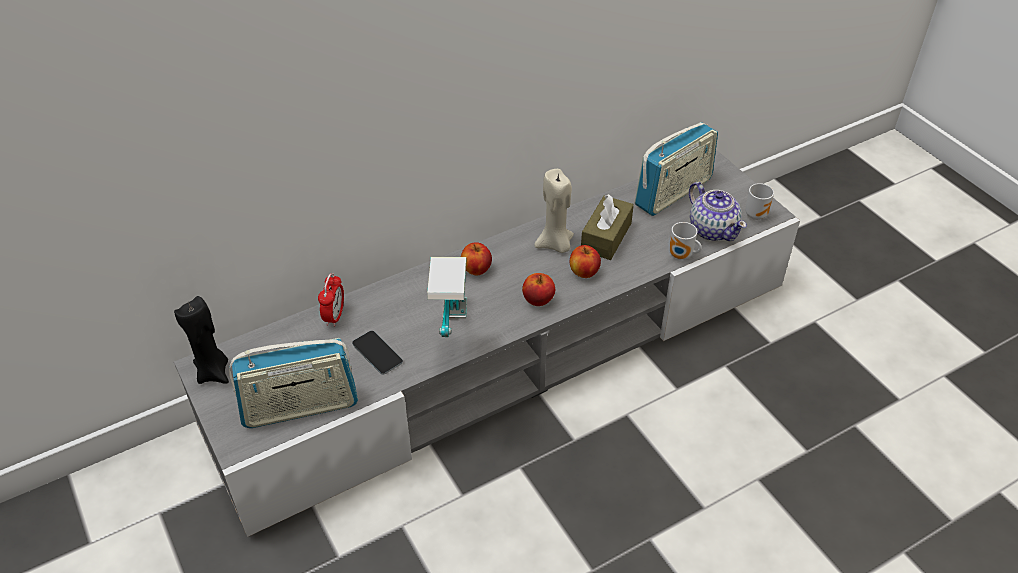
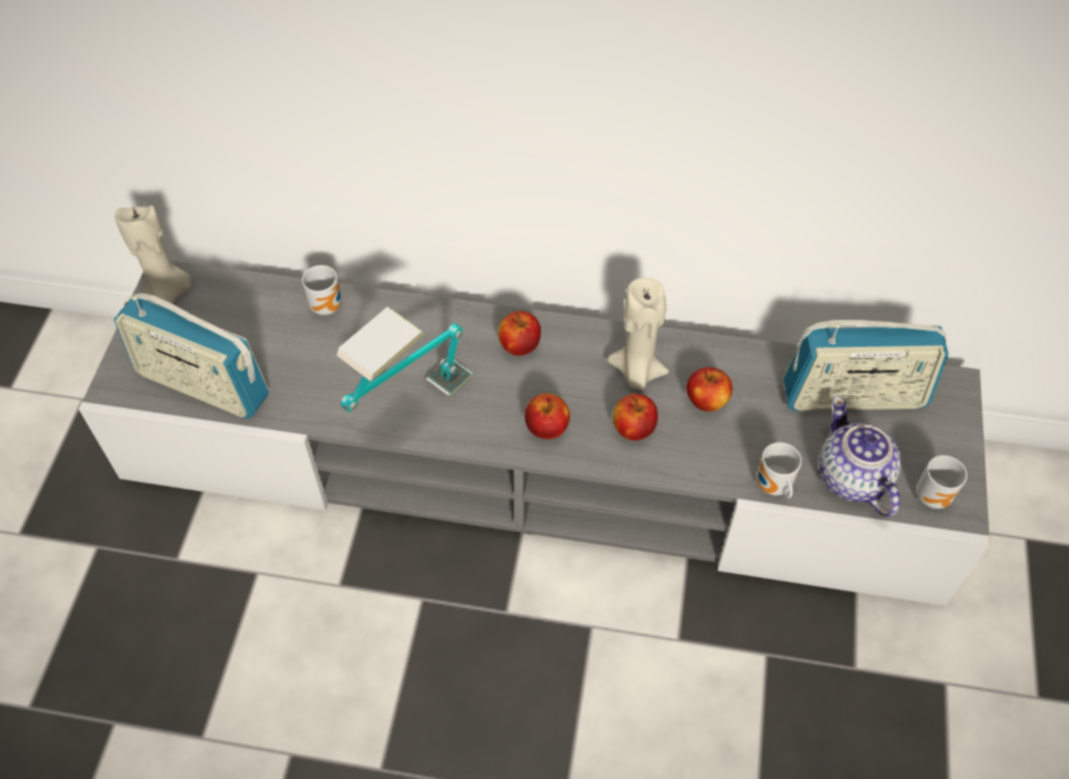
camera: 40 degrees right, 10 degrees up
(214, 372) = (169, 293): black candle -> beige candle
(334, 316) = (329, 305): alarm clock -> mug
(377, 353) = (327, 375): phone -> none
(606, 237) = (707, 401): brown tissue box -> apple
(712, 229) = (852, 478): teapot -> teapot turned 150 degrees clockwise

